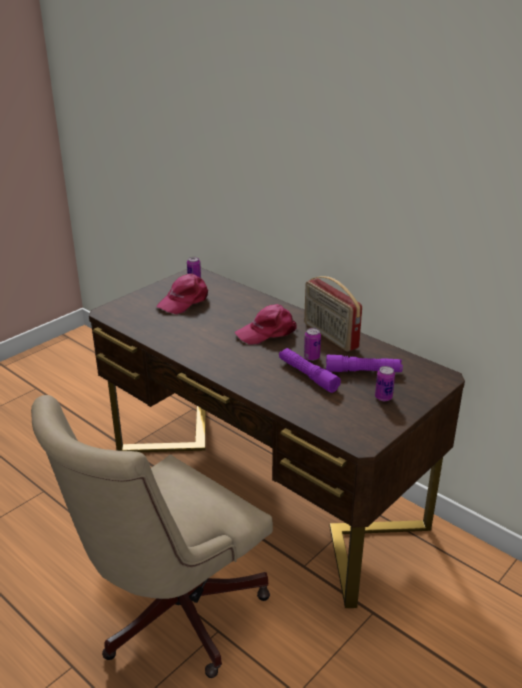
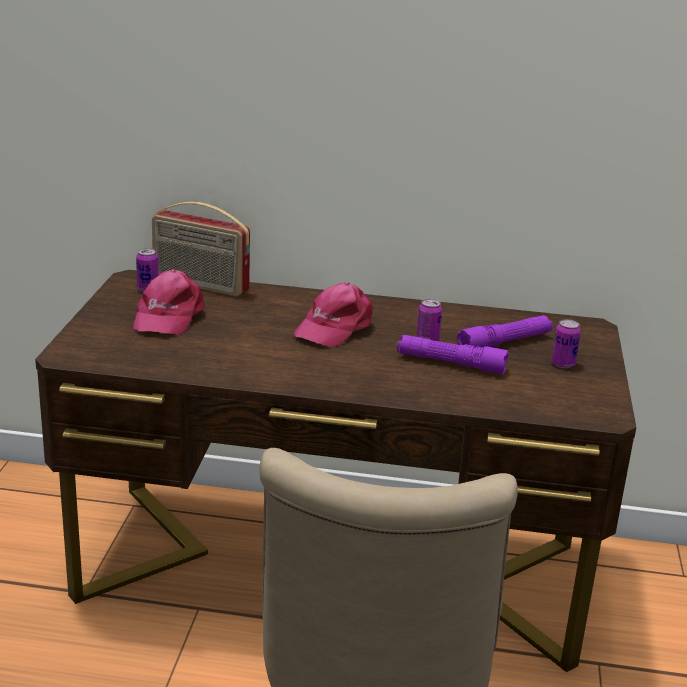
camera: 35 degrees left, 5 degrees down
(329, 336) = (415, 314): radio -> radio (200, 285)

